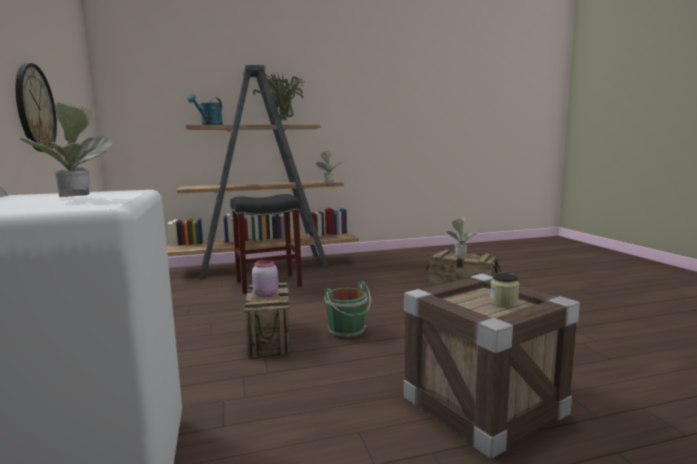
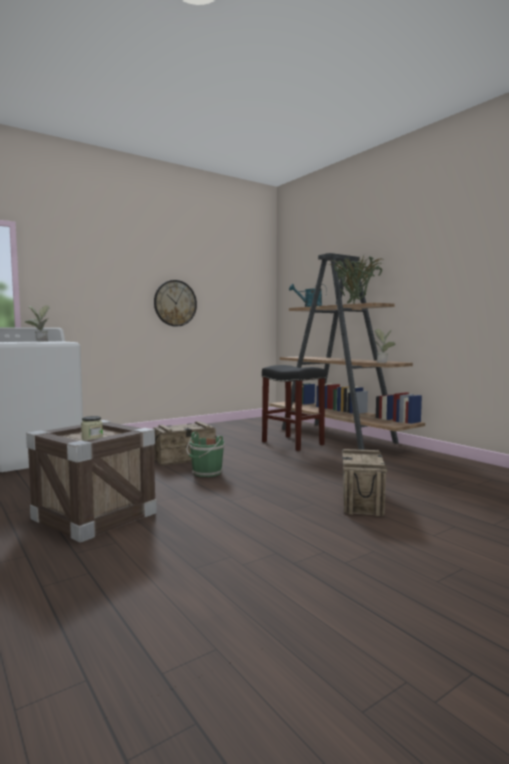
camera: 70 degrees right, 5 degrees down
(266, 294) = (184, 426): pink jar -> none
(460, 255) = (365, 457): potted plant -> none

